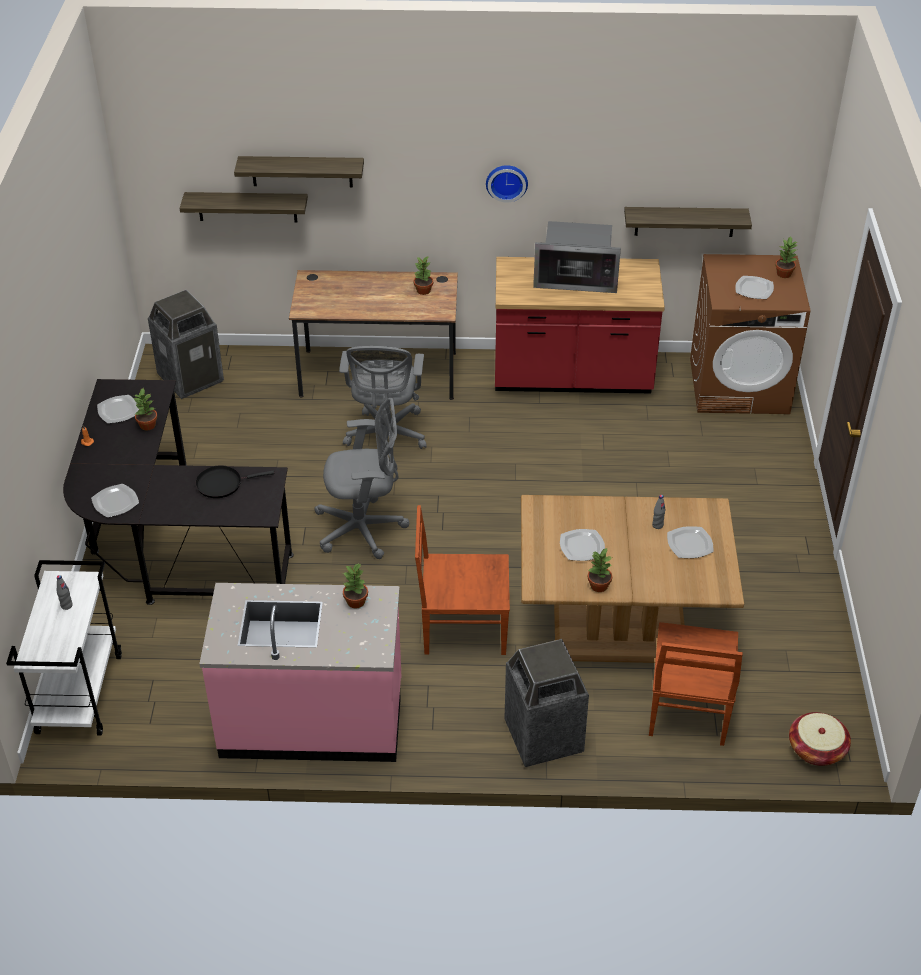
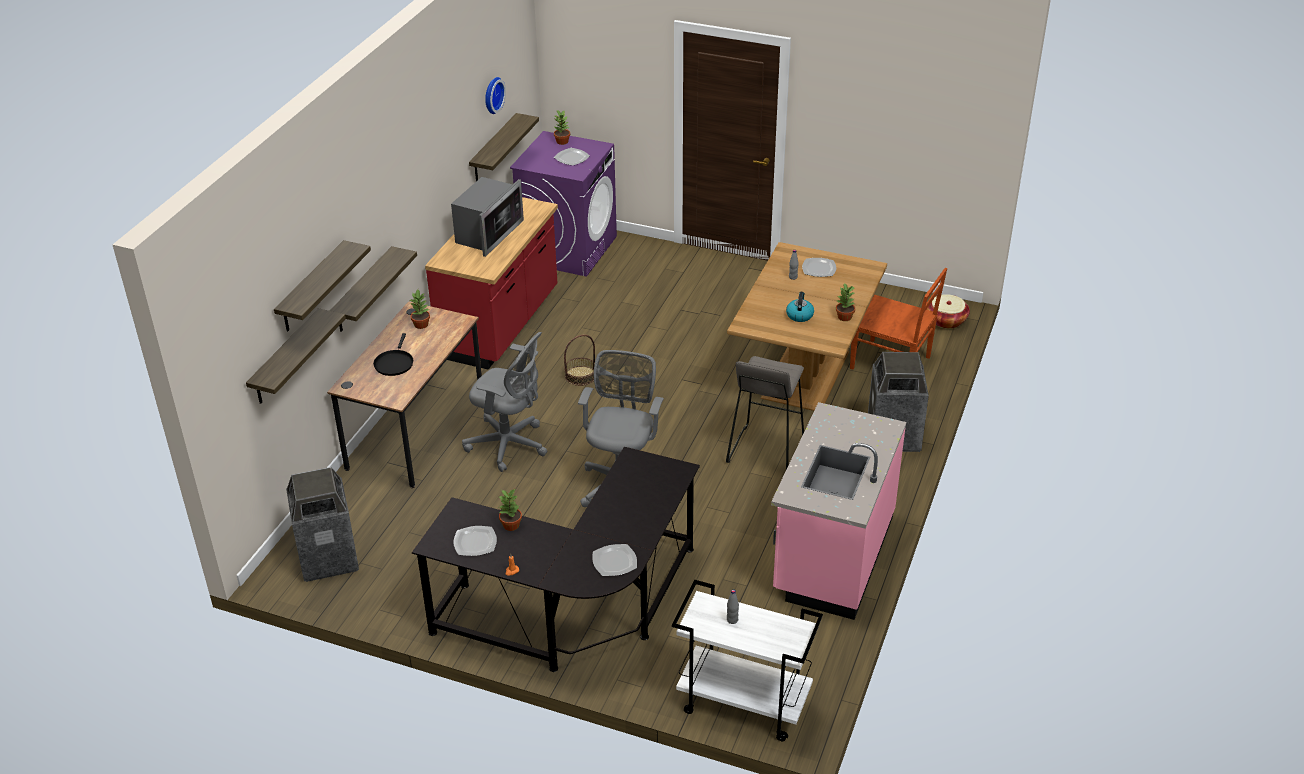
camera: 70 degrees left, 5 degrees down
(222, 484) = (625, 488): black frying pan -> black frying pan (394, 363)
(356, 602) = (827, 427): potted plant -> none
(386, 220) = (363, 291): none -> shelf
(462, 627) = (765, 451): brown chair -> grey stool
(506, 181) = (415, 192): wall clock -> wall clock (492, 95)
(519, 455) = (580, 375): none -> basket
(581, 546) = (799, 315): plate -> kettle
(739, 385) = (568, 249): brown washing machine -> purple washing machine

